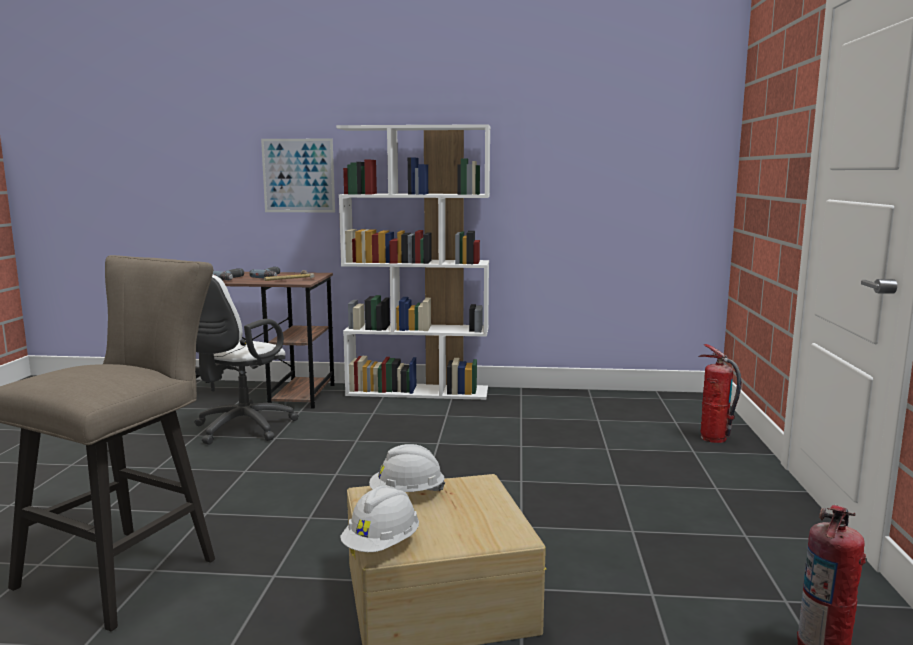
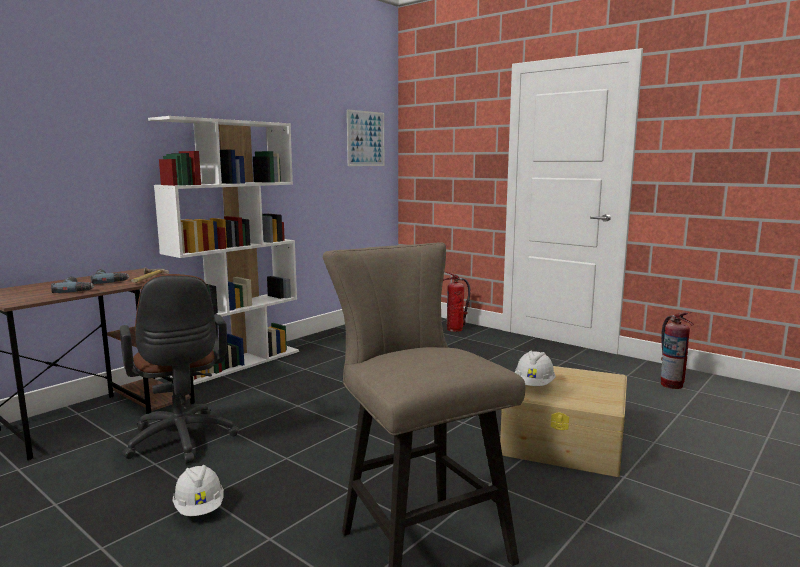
camera: 55 degrees left, 0 degrees up
(240, 429) = (181, 441): white office chair -> brown office chair
(298, 175) = (96, 167): picture -> picture (366, 138)
(382, 545) = (600, 405): white hard hat -> white hard hat (199, 508)

